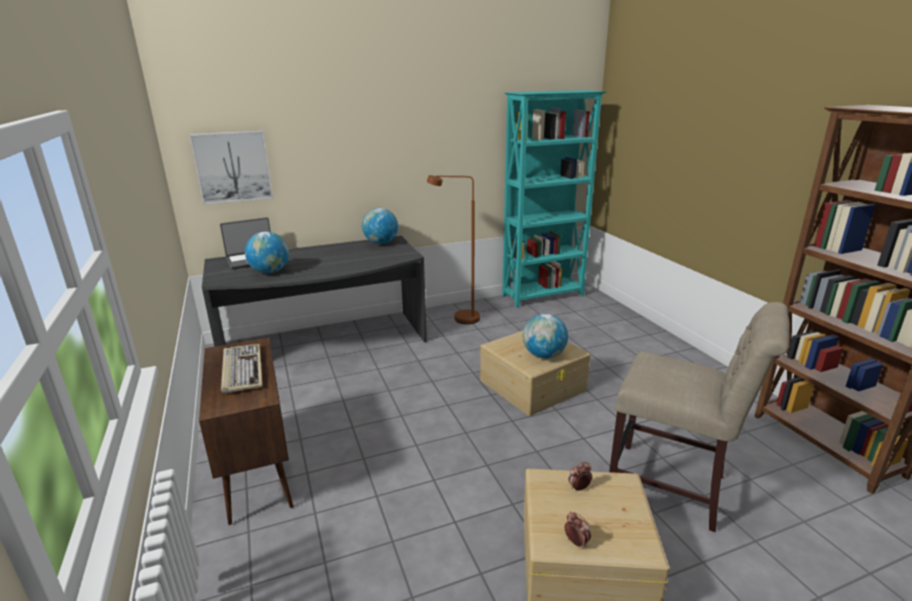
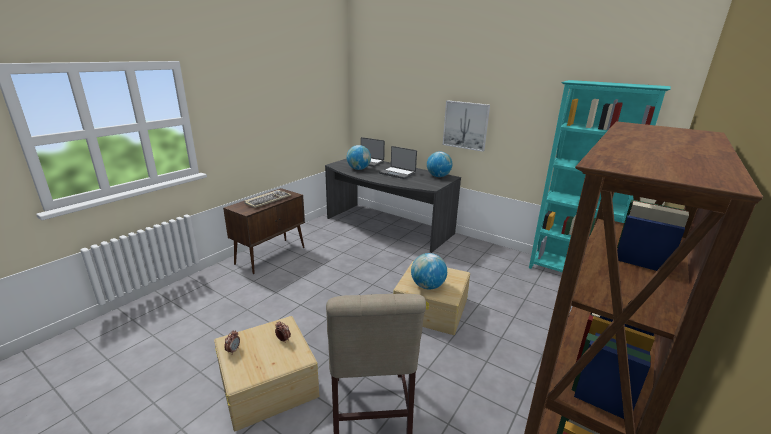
camera: 55 degrees right, 0 degrees up
(233, 167) = (376, 107): picture -> picture (465, 125)
(332, 257) = (397, 173): none -> laptop
(459, 319) = (476, 253): brown floor lamp -> none

